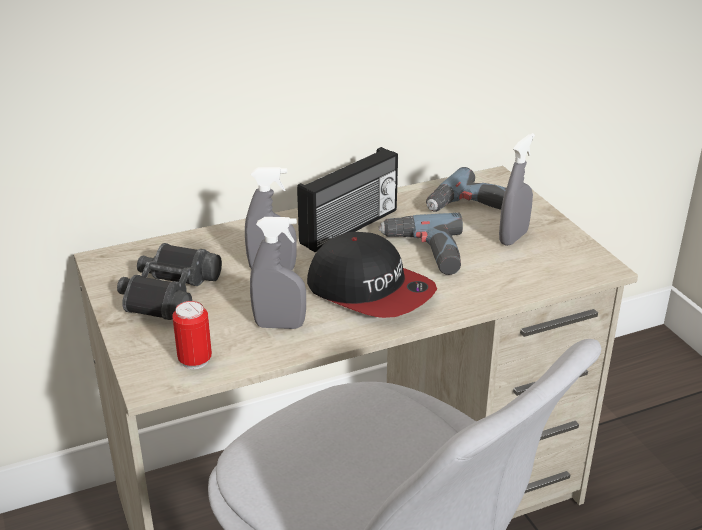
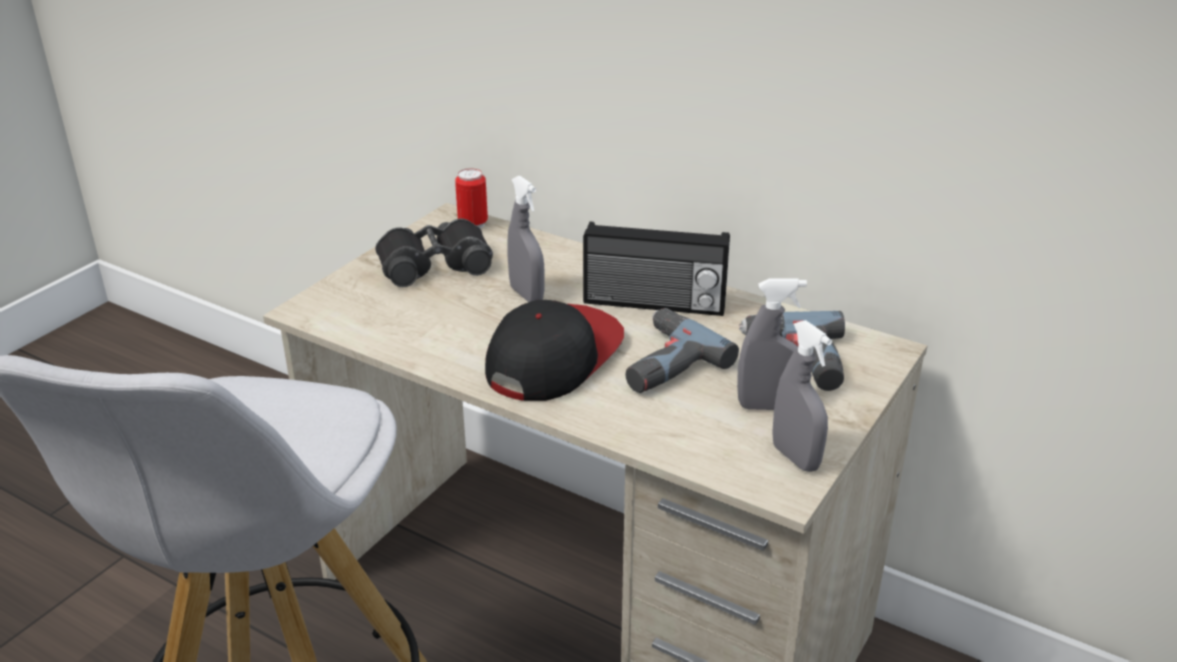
camera: 55 degrees right, 0 degrees up
(195, 361) = (350, 316): can -> can (473, 224)
(279, 325) = (442, 333): grey spray bottle -> grey spray bottle (795, 457)
(370, 290) = (553, 357): cap -> cap turned 150 degrees counterclockwise

